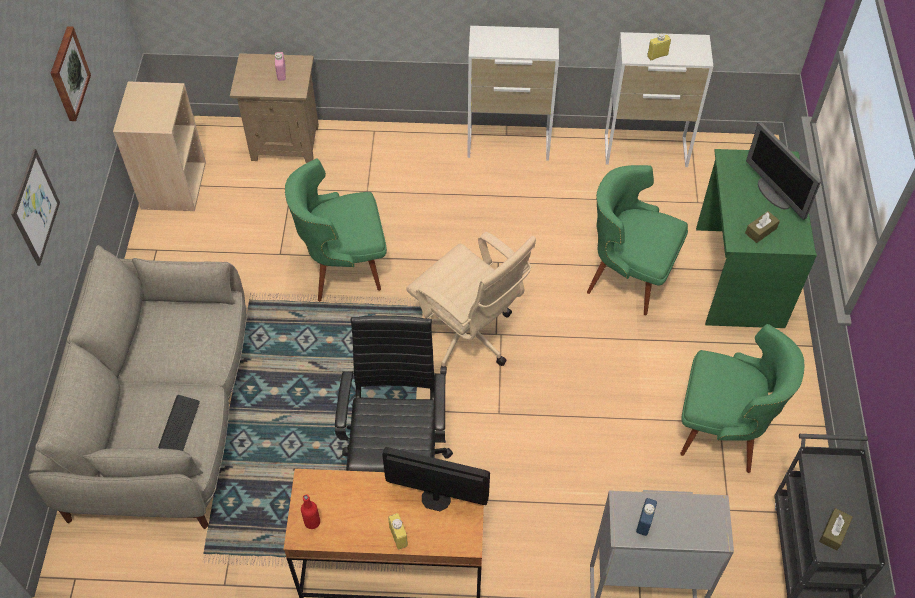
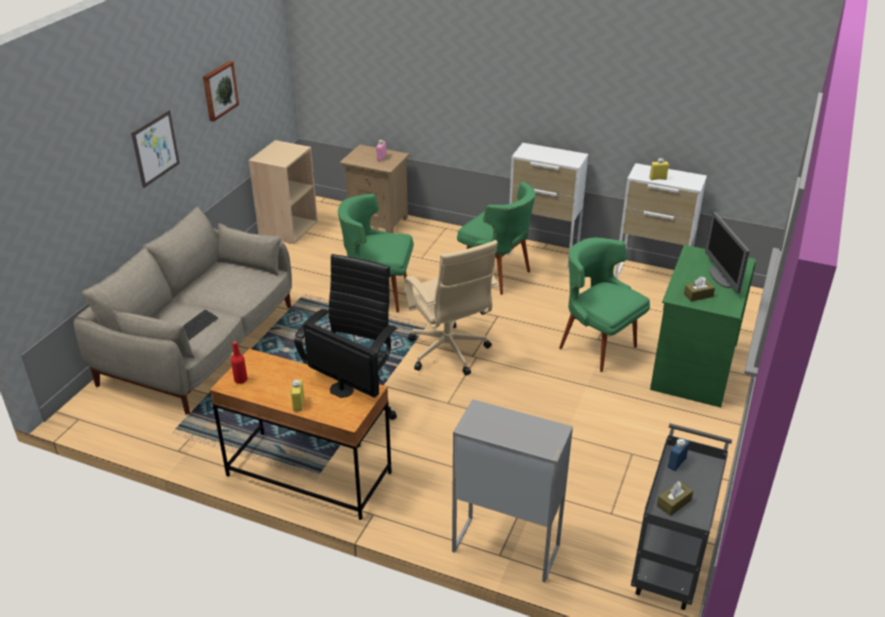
camera: 20 degrees right, 20 degrees down
(644, 522) = (490, 424): blue bottle -> blue bottle (676, 463)
(720, 431) = (629, 460): green chair -> green chair (495, 275)

